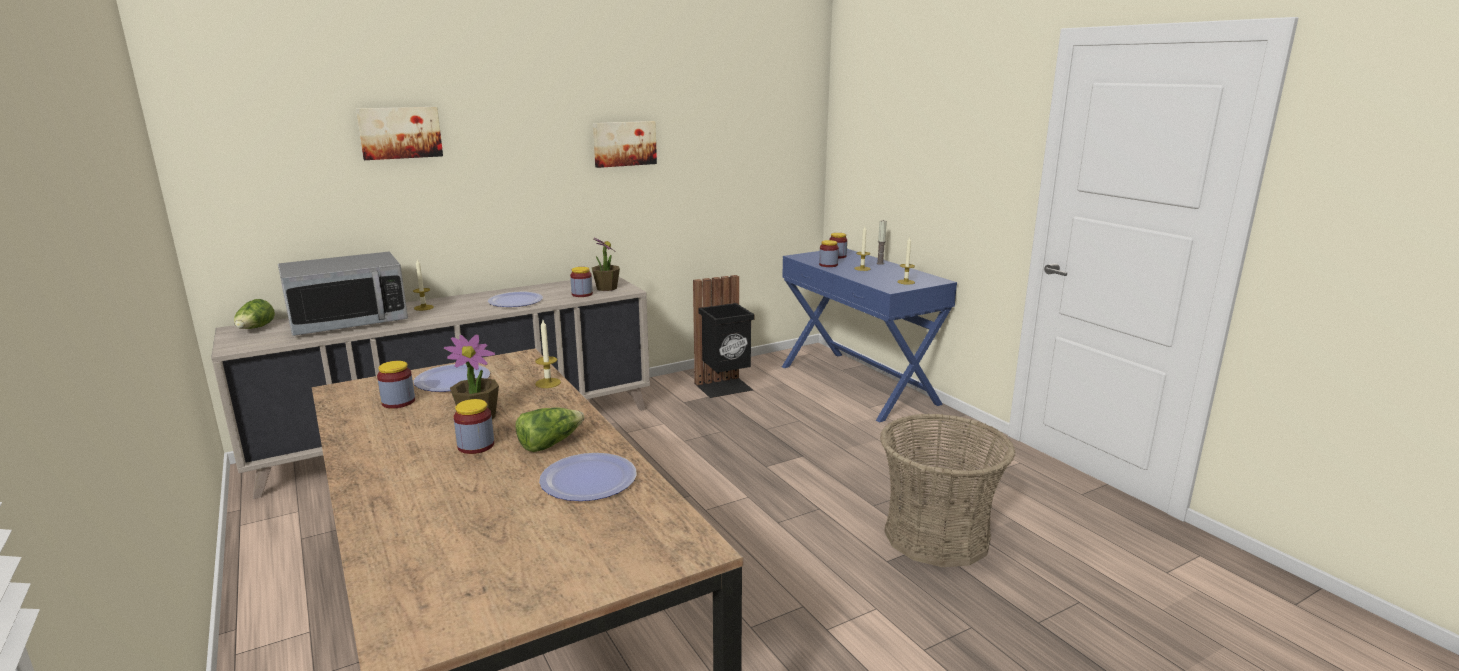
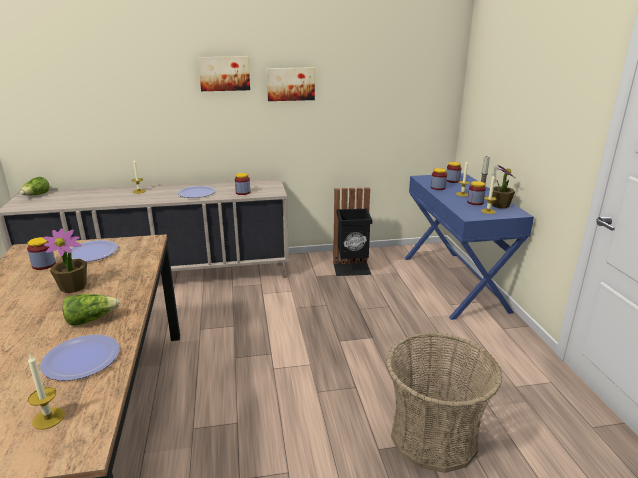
camera: 20 degrees right, 5 degrees up
(349, 321) = (88, 196): microwave -> none
(400, 132) = (128, 72): picture -> picture (224, 73)
(476, 446) = (47, 311): jar -> jar (475, 202)
(548, 383) = (144, 265): candle -> candle (48, 418)
(606, 288) = (263, 189): potted plant -> potted plant (499, 205)

